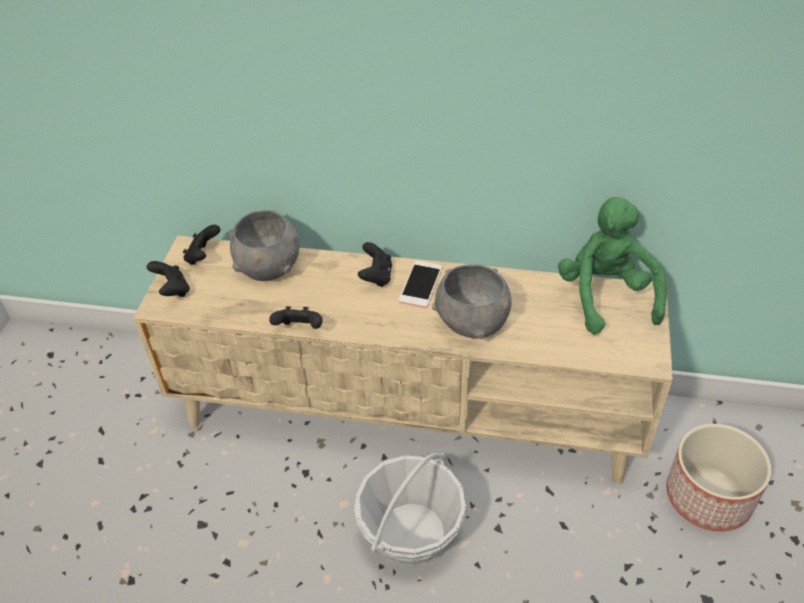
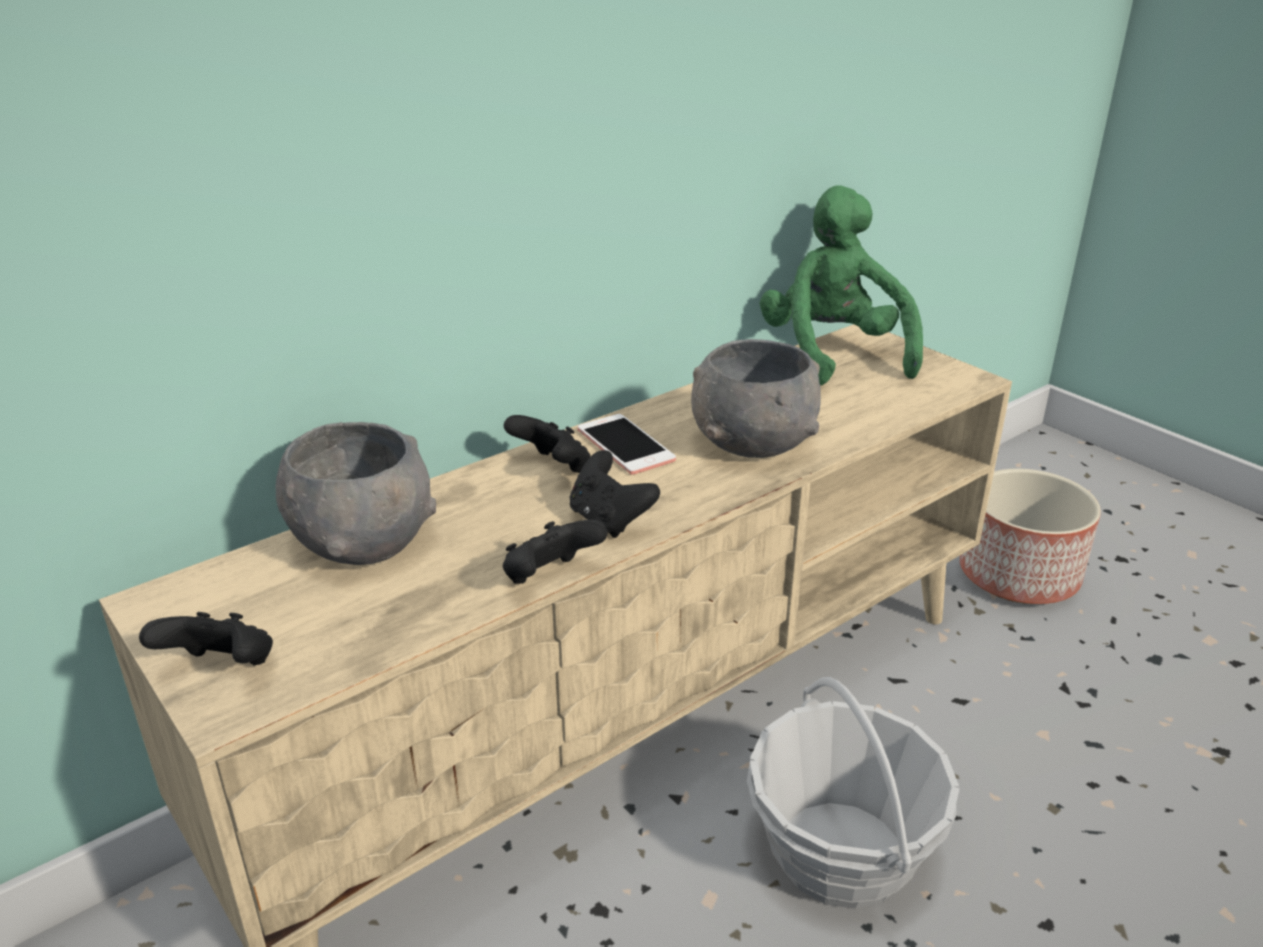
camera: 50 degrees left, 15 degrees down
(203, 256) = (209, 595): black game controller -> black game controller (609, 520)
(605, 296) = (833, 354): green plush toy -> green plush toy turned 45 degrees clockwise

